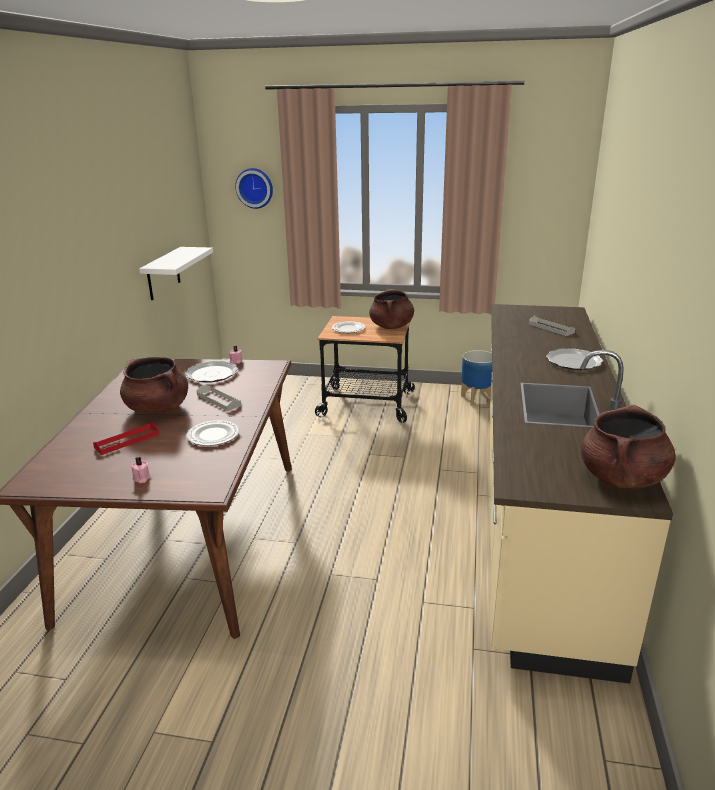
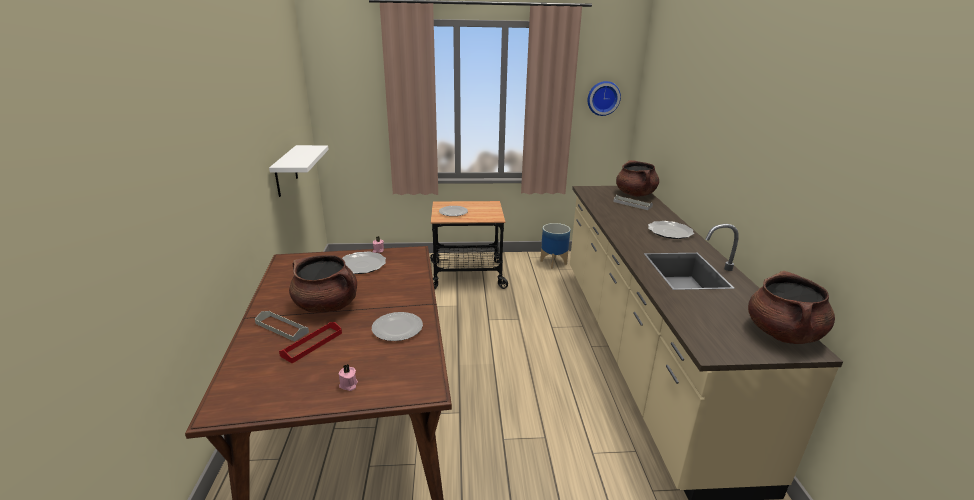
camera: 15 degrees left, 0 degrees up
(218, 400) = (383, 291): grey tray -> grey tray (282, 328)
(255, 188) = (357, 91): wall clock -> wall clock (603, 98)
(391, 326) = (488, 208): brown cooking pot -> brown cooking pot (635, 194)

